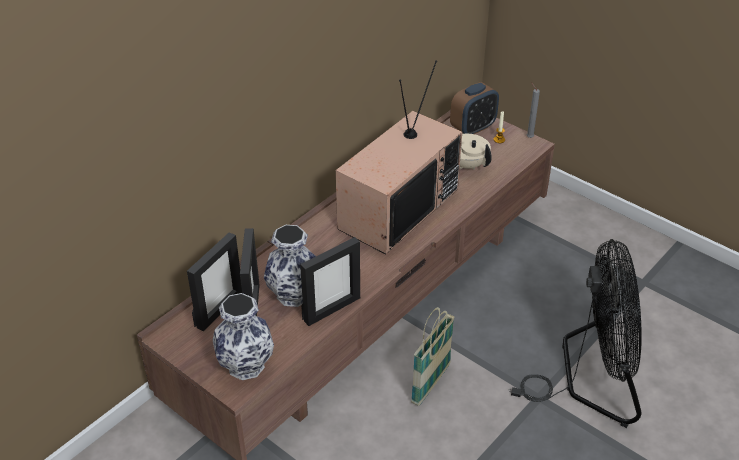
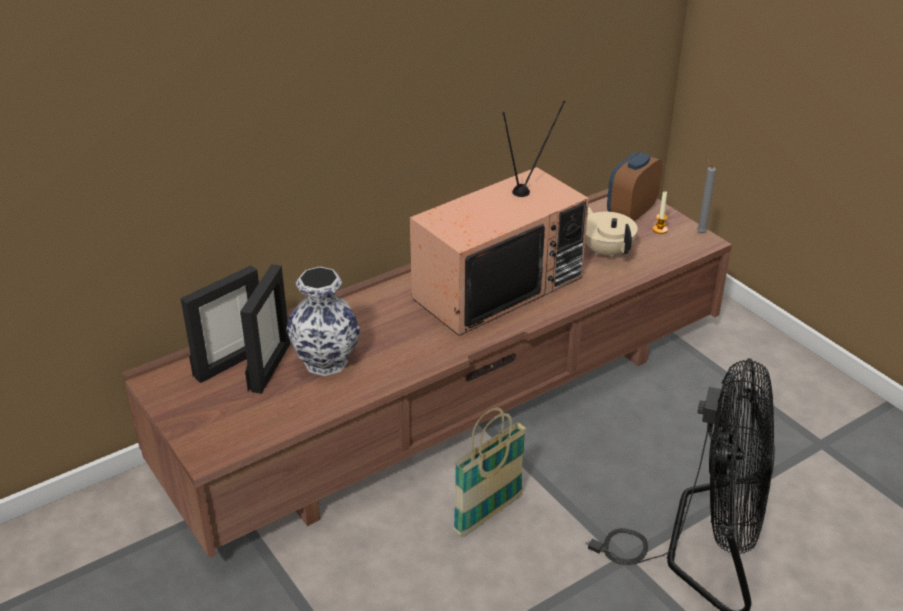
camera: 15 degrees right, 5 degrees down
(245, 365) = (231, 430): vase -> none
(331, 308) = (364, 385): picture frame -> none
(473, 128) = (631, 212): alarm clock -> alarm clock turned 150 degrees clockwise

